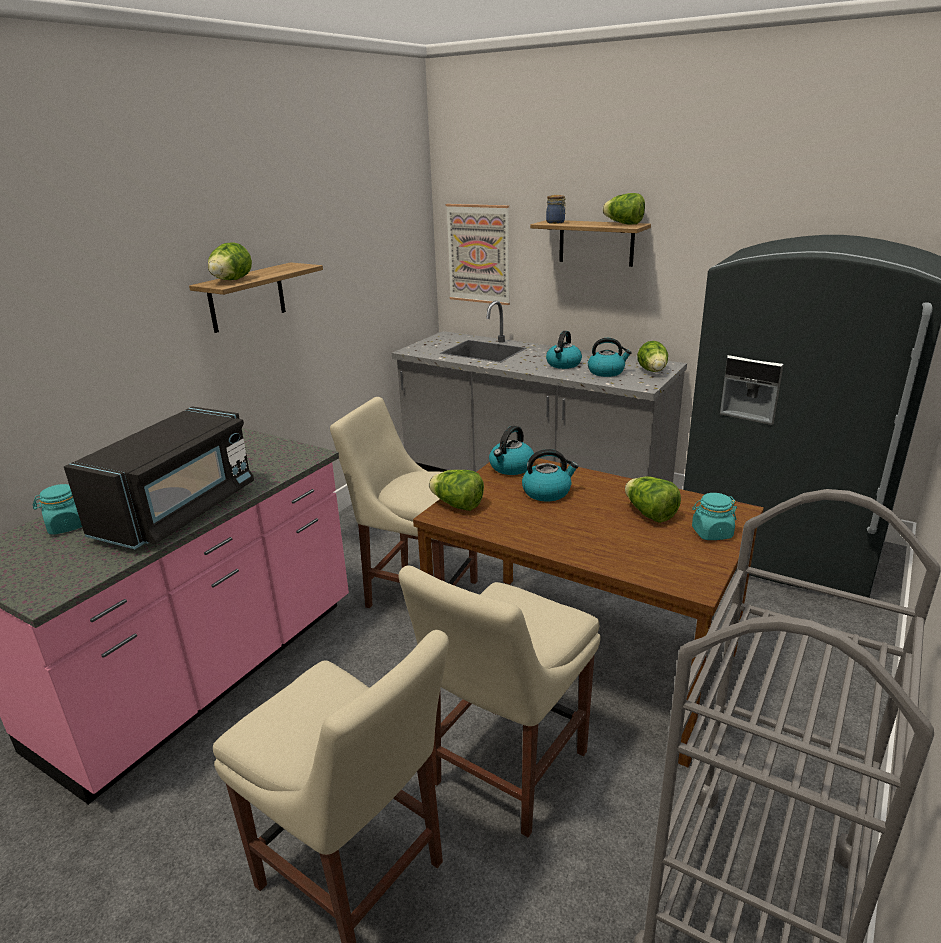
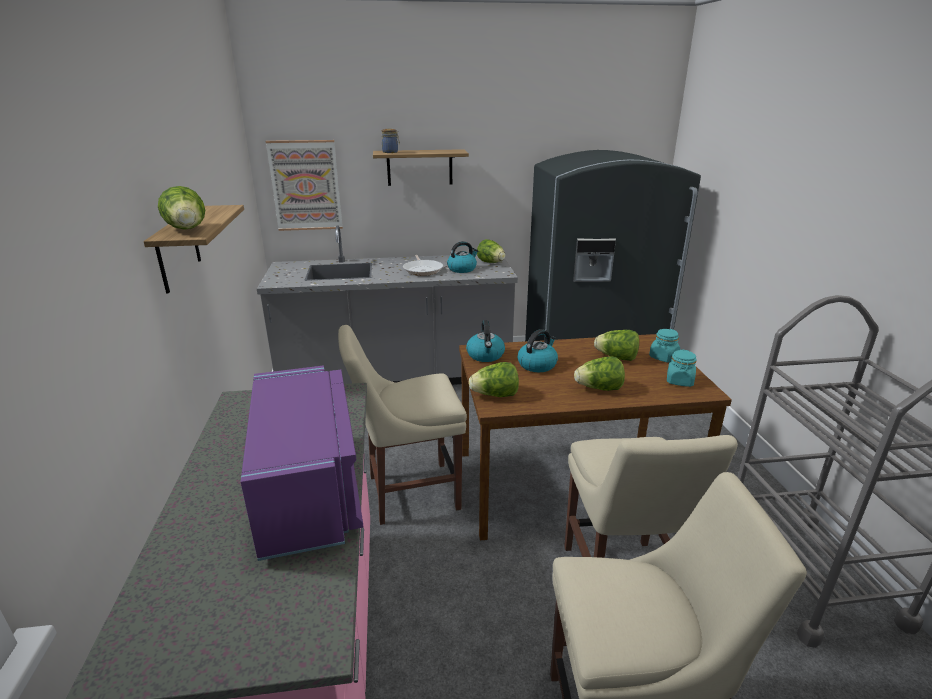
camera: 40 degrees left, 0 degrees up
(67, 526) = (195, 565): turquoise jar -> turquoise jar (679, 381)
(179, 511) = (308, 490): black microwave -> purple microwave
(563, 364) = (423, 270): kettle -> frying pan
(623, 224) = (447, 150): lettuce -> lettuce (599, 389)

